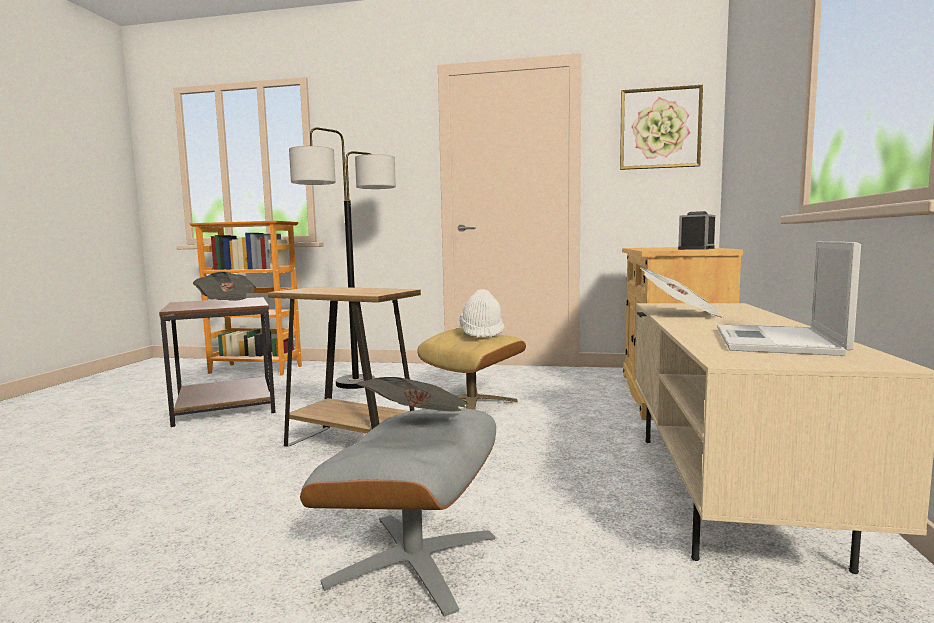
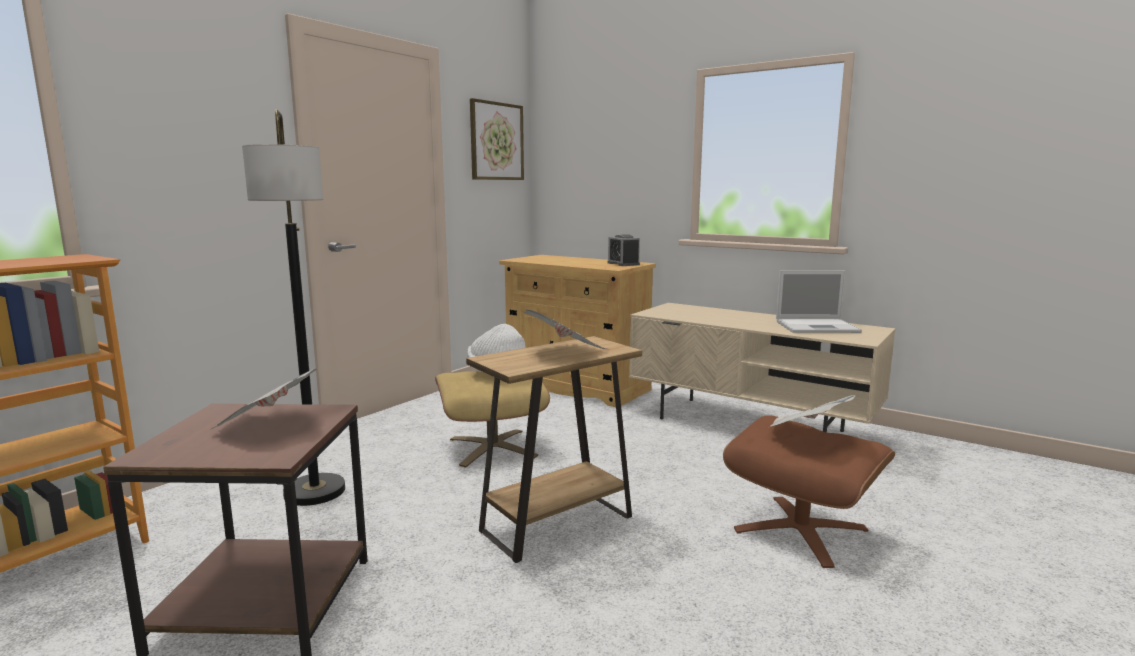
camera: 65 degrees left, 5 degrees up
(414, 560) = (801, 529): grey ottoman -> brown ottoman
(681, 314) = (704, 318): newspaper -> newspaper (566, 352)
(777, 342) = (818, 327): laptop -> laptop turned 45 degrees counterclockwise

